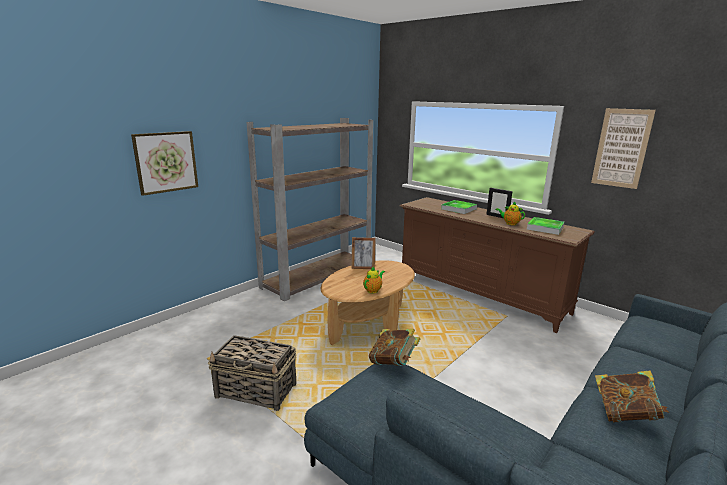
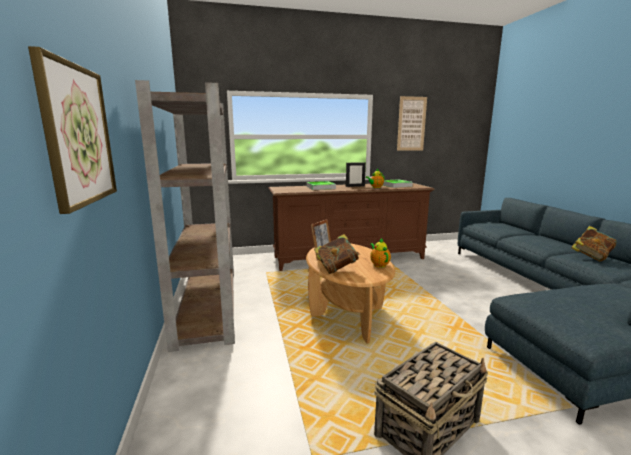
camera: 55 degrees left, 5 degrees down
(393, 362) = (513, 296): book -> book (336, 268)

